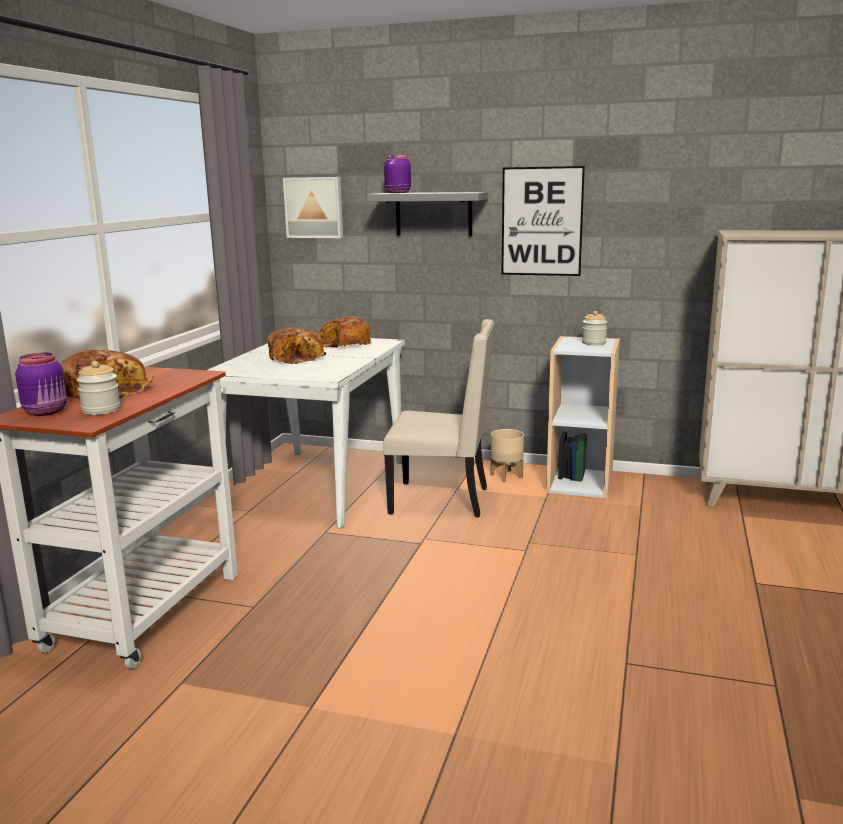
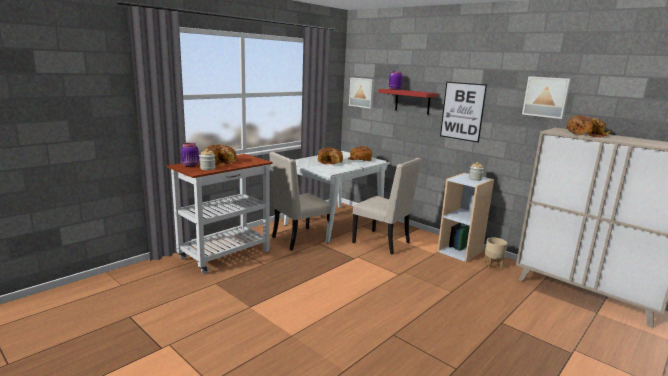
camera: 25 degrees right, 0 degrees up
(278, 535) = (299, 239): none -> beige chair
(433, 214) = (412, 101): grey shelf -> red shelf
(507, 476) = (425, 239): beige planter -> beige planter (493, 265)
(696, 178) = (546, 97): none -> picture
(787, 233) = (585, 134): none -> bread

